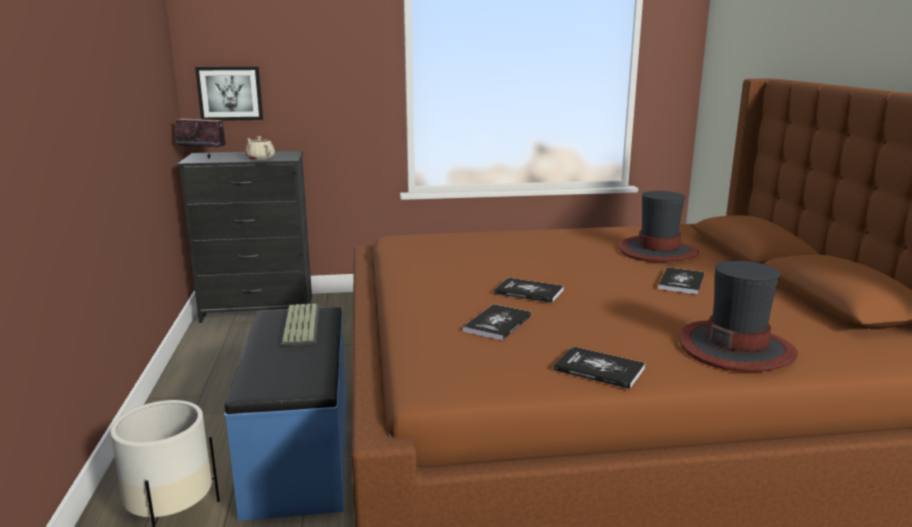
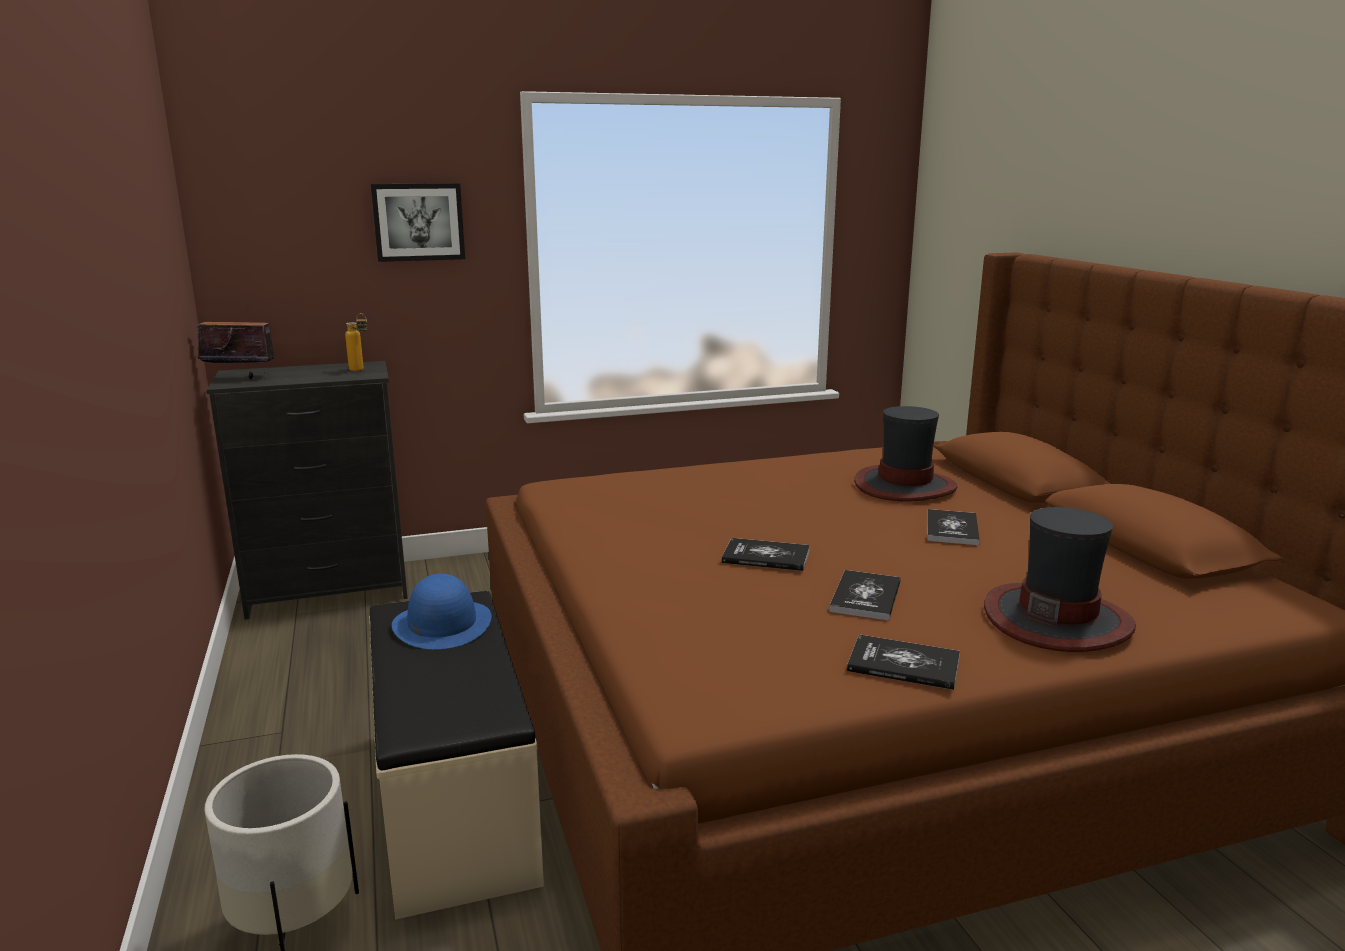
camera: 10 degrees left, 0 degrees up
(230, 93) = (273, 282): picture -> picture (418, 222)
(260, 158) = (329, 376): beige teapot -> none
(283, 155) = (361, 370): none -> bottle
(299, 325) = (442, 624): keyboard -> blue hat
(301, 450) = (457, 801): blue bench -> beige bench
(497, 323) = (745, 608): book -> book (865, 597)

